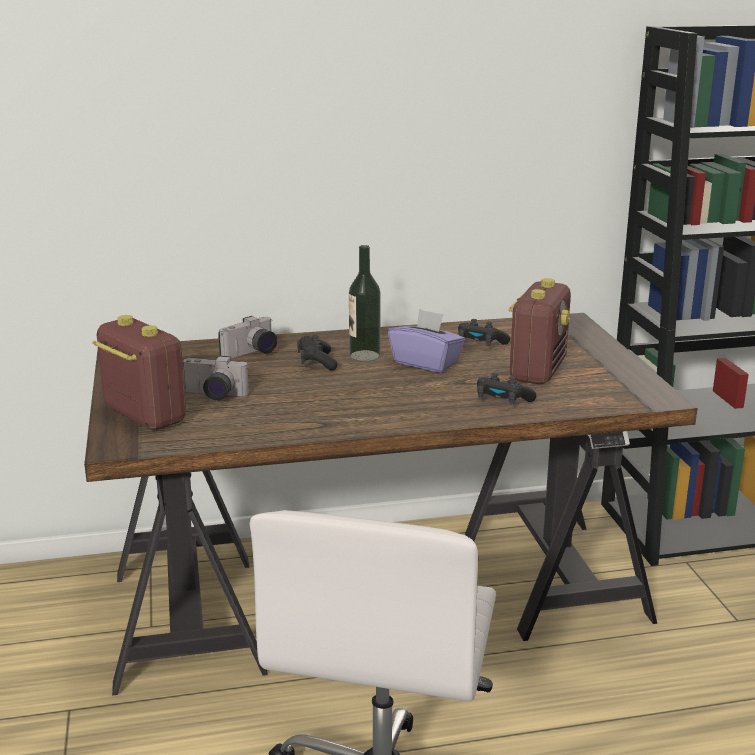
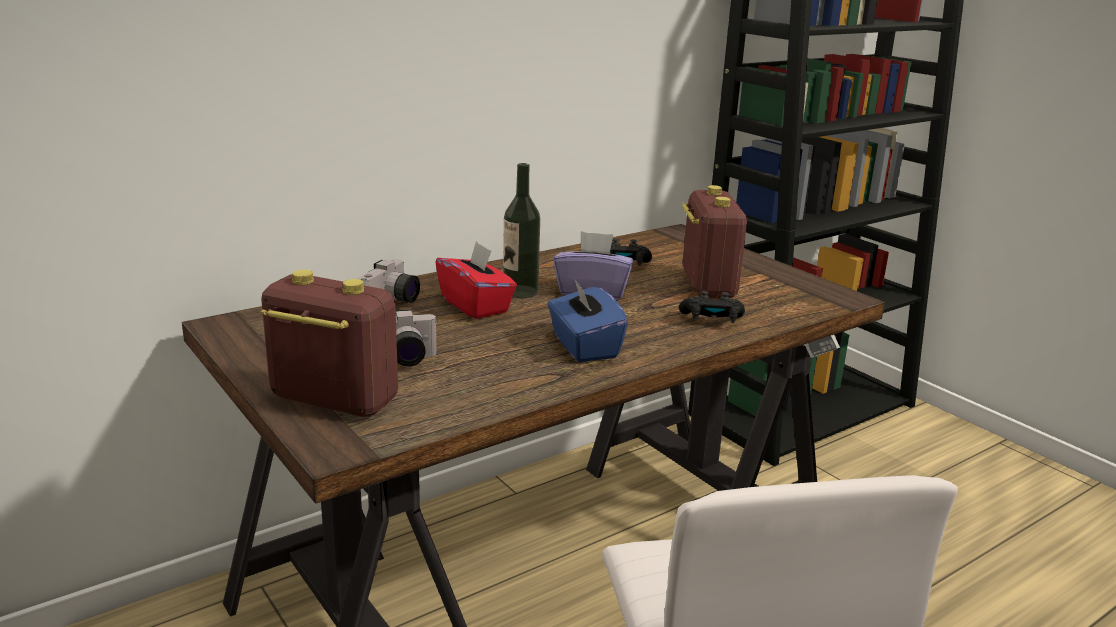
camera: 25 degrees left, 0 degrees up
(316, 362) = (476, 305): black game controller -> red tissue box
(366, 406) = (584, 347): none -> blue tissue box

